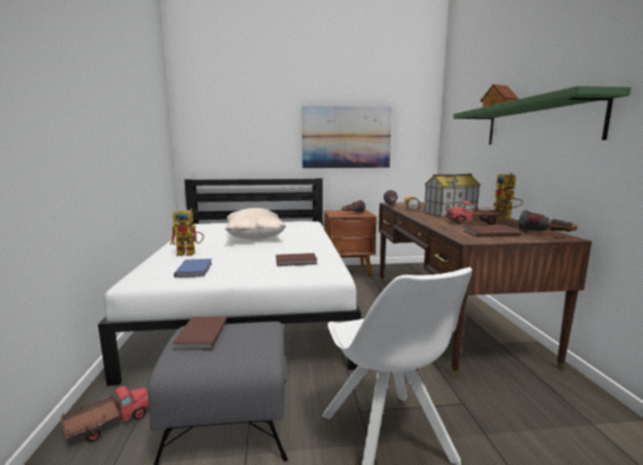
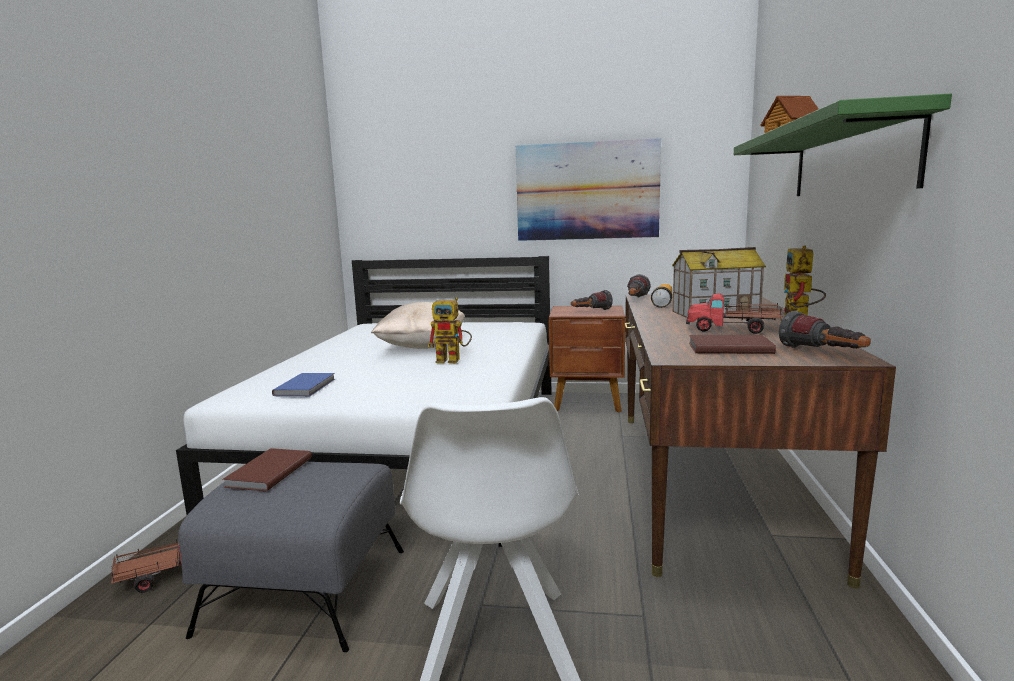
camera: 15 degrees right, 0 degrees up
(190, 253) = (320, 365): toy robot -> toy robot (454, 360)
(296, 261) = (448, 382): brown book -> none

